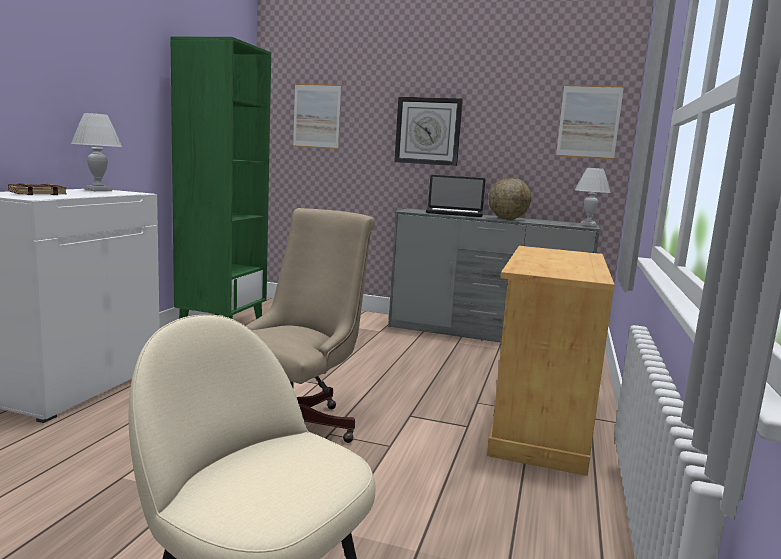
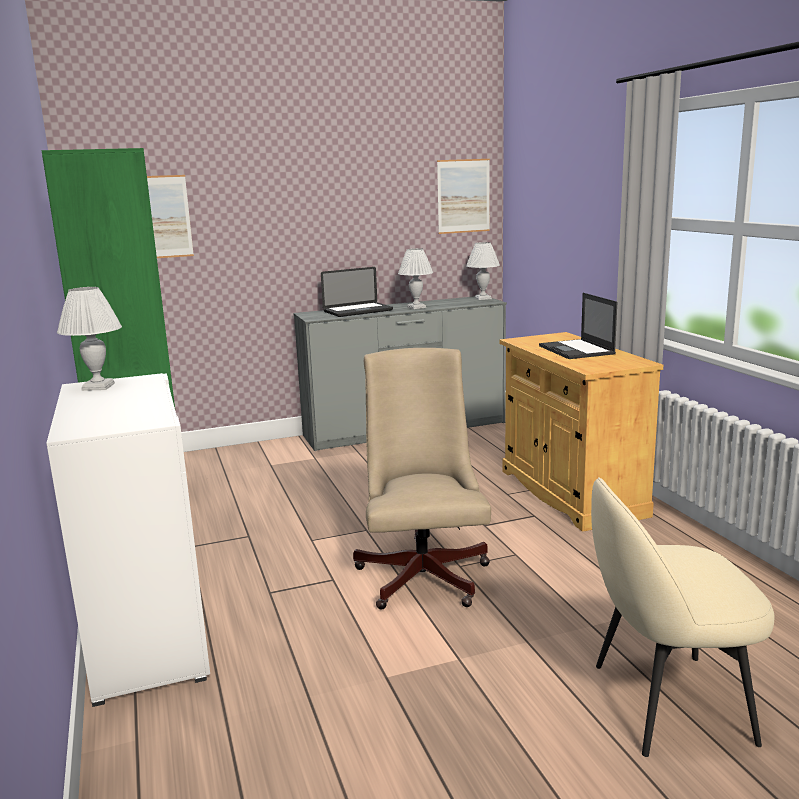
camera: 35 degrees left, 5 degrees up
(38, 194) = (109, 414): brown book -> none
(428, 131) = (303, 222): wall clock -> none
(507, 219) = (417, 307): globe -> white table lamp
(561, 261) = (577, 350): none -> laptop

